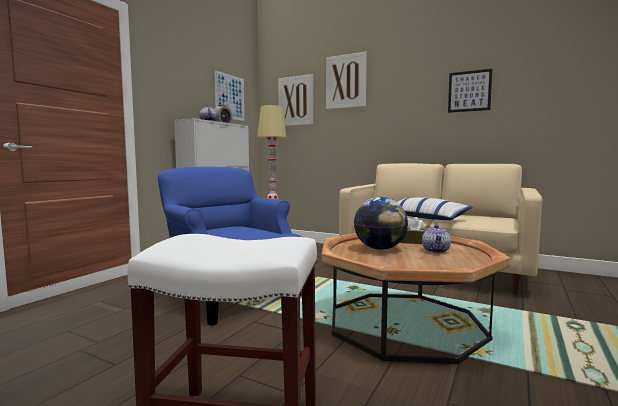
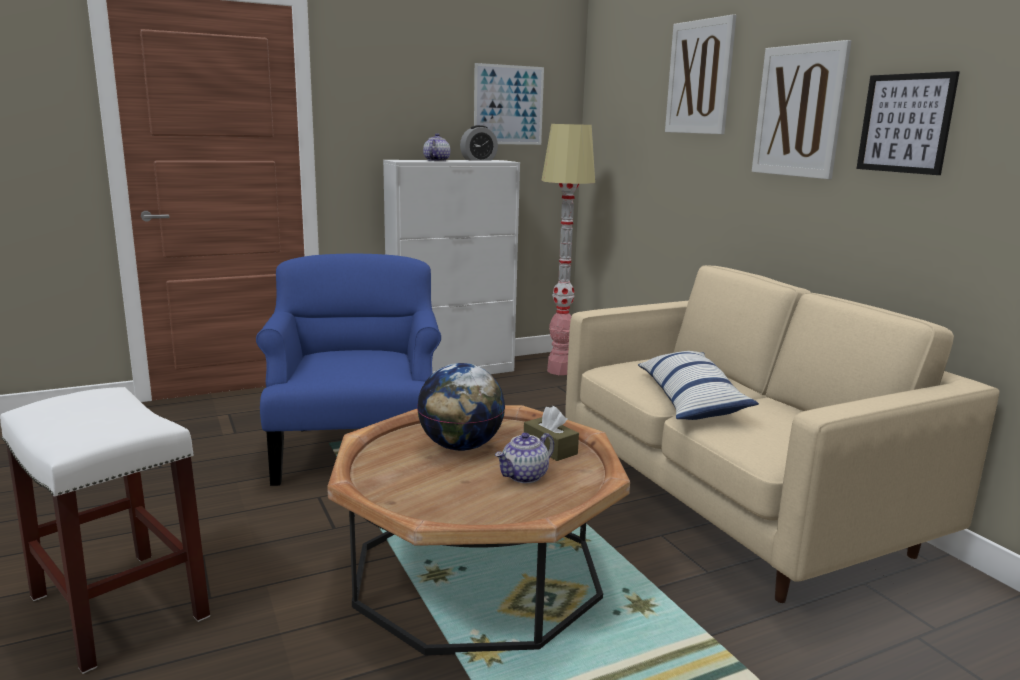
camera: 35 degrees right, 10 degrees up
(295, 101) = (628, 109): picture -> picture (799, 111)

